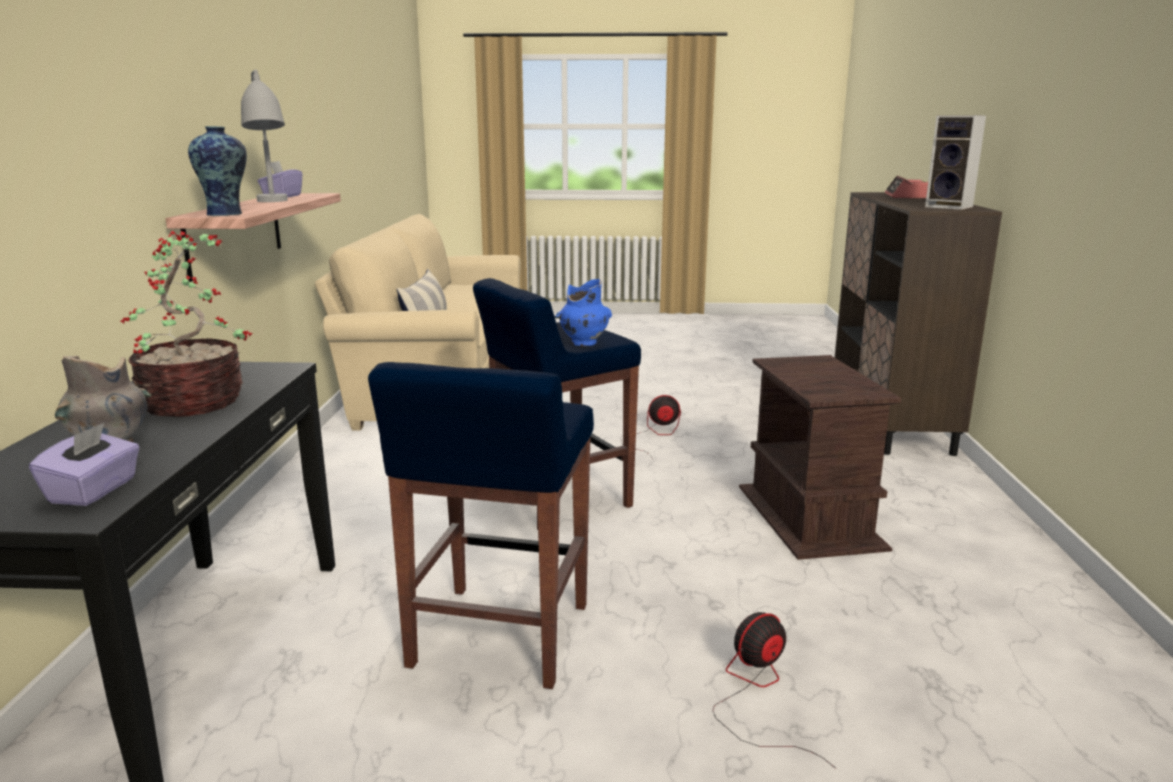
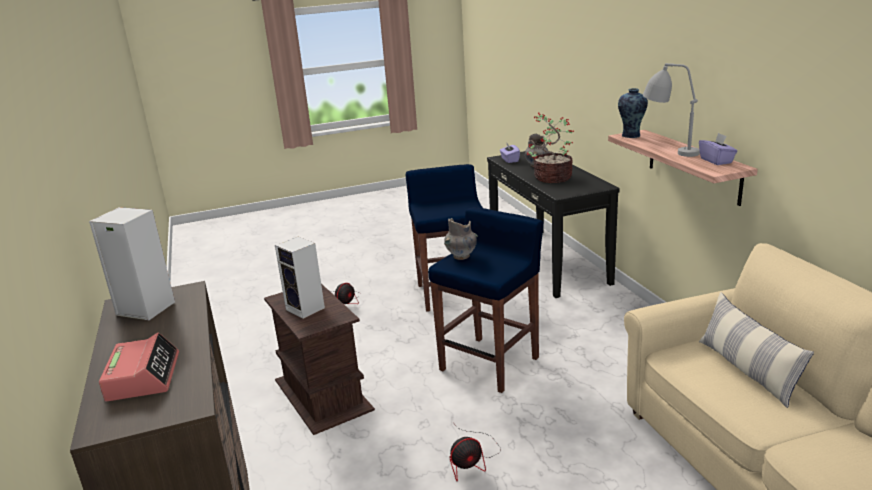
camera: 160 degrees right, 5 degrees up
(583, 343) = (461, 256): blue vase -> grey vase
(825, 375) = (306, 309): none -> speaker

